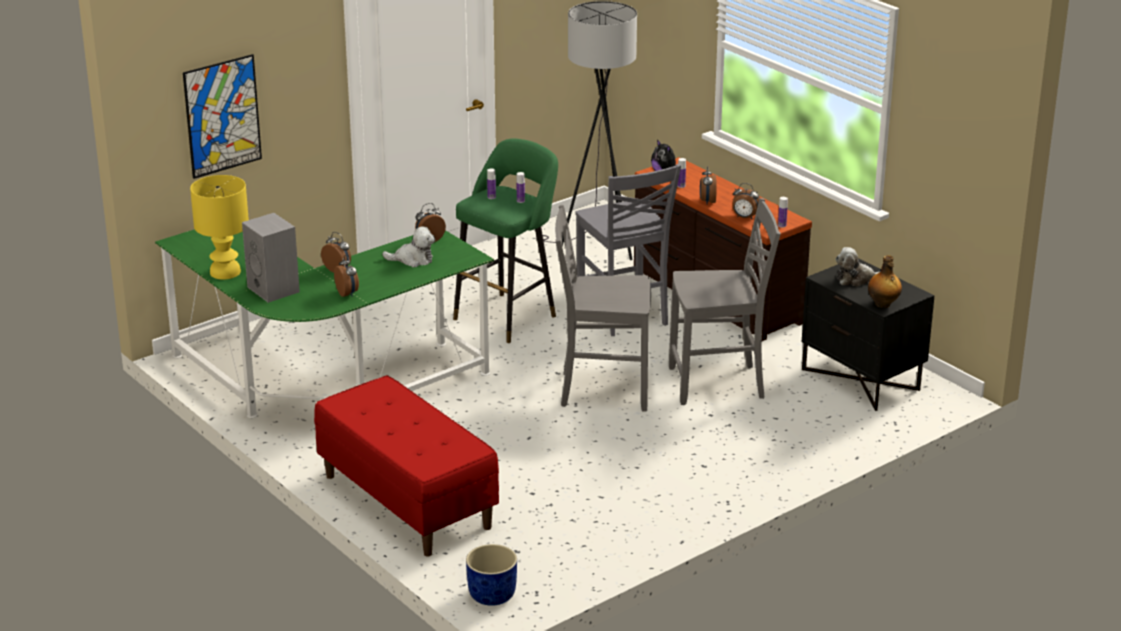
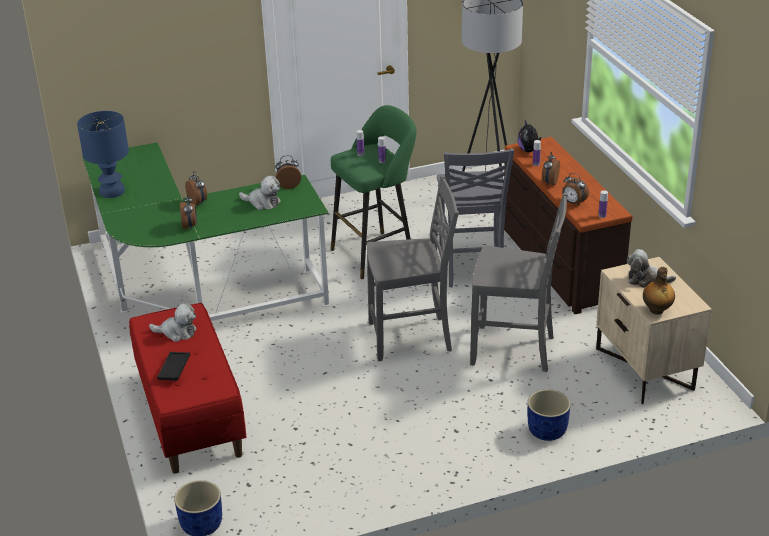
camera: 20 degrees right, 5 degrees up
(222, 116) = (143, 59): picture -> none
(226, 272) = (112, 191): yellow table lamp -> blue table lamp
(275, 289) = (137, 213): grey speaker -> none
(382, 406) = (177, 332): none -> plush toy
(406, 440) = (174, 369): none -> black tray
(602, 390) = (412, 338): grey chair -> grey chair turned 150 degrees clockwise
(795, 450) = (546, 431): none -> blue planter
(862, 379) = (646, 369): black nightstand -> beige nightstand

